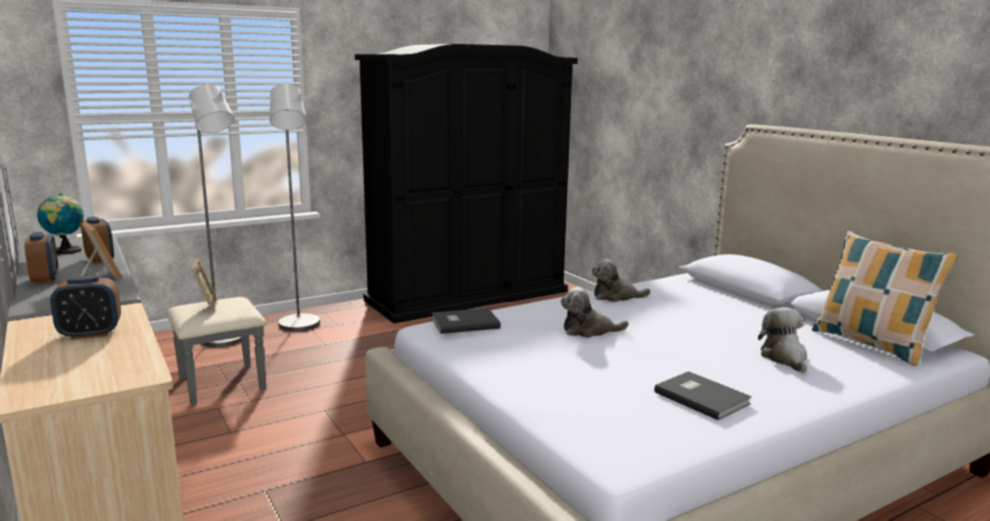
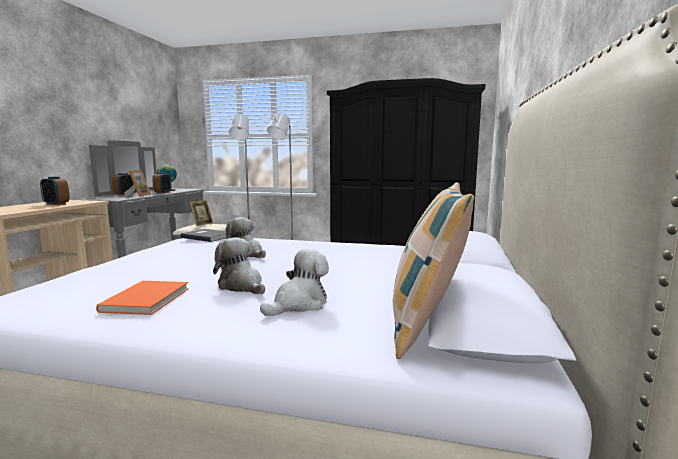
camera: 45 degrees right, 5 degrees down
(616, 296) = (338, 246): plush toy -> plush toy (242, 286)
(702, 397) = (149, 299): grey book -> orange book

